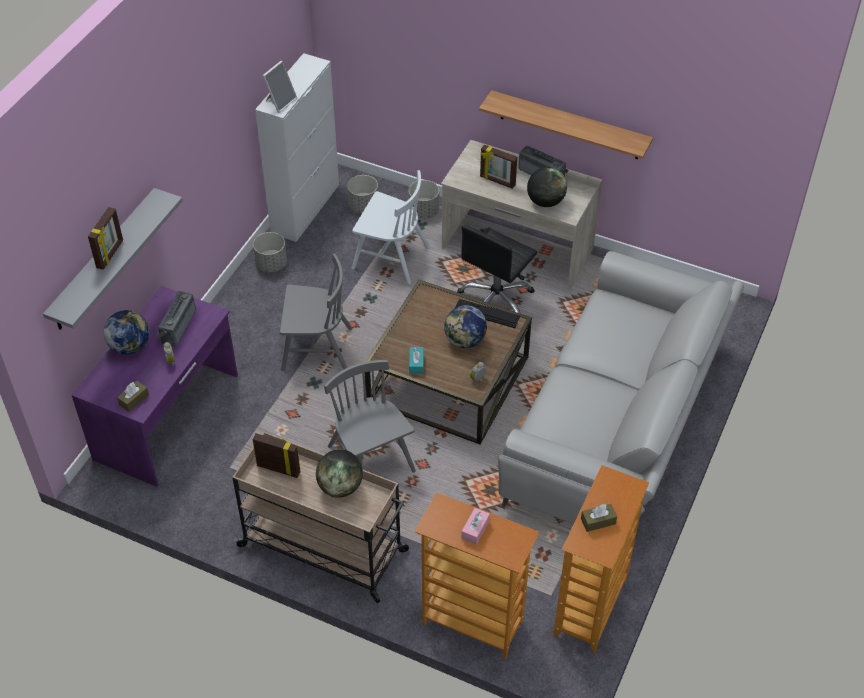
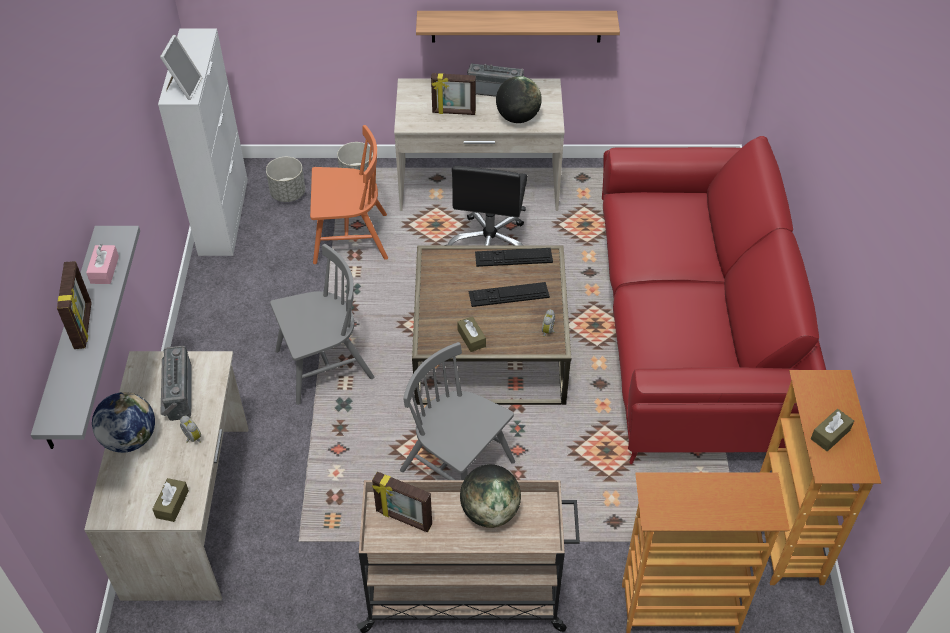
camera: 25 degrees left, 0 degrees up
(168, 417) = (190, 510): purple desk -> beige desk
(271, 264) = (218, 289): grey planter -> none
(279, 468) = (403, 519): picture frame -> picture frame turned 150 degrees counterclockwise
(390, 257) = (350, 238): white chair -> orange chair
(416, 364) = (471, 338): turquoise tissue box -> brown tissue box
(465, 341) = (508, 294): globe -> keyboard
(475, 529) = (708, 499): pink tissue box -> pink tissue box (104, 270)
(617, 424) = (690, 330): grey sofa -> red sofa

